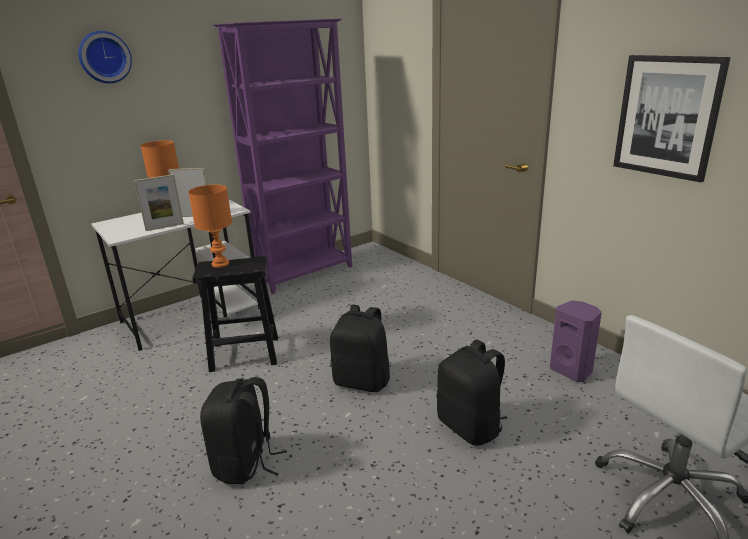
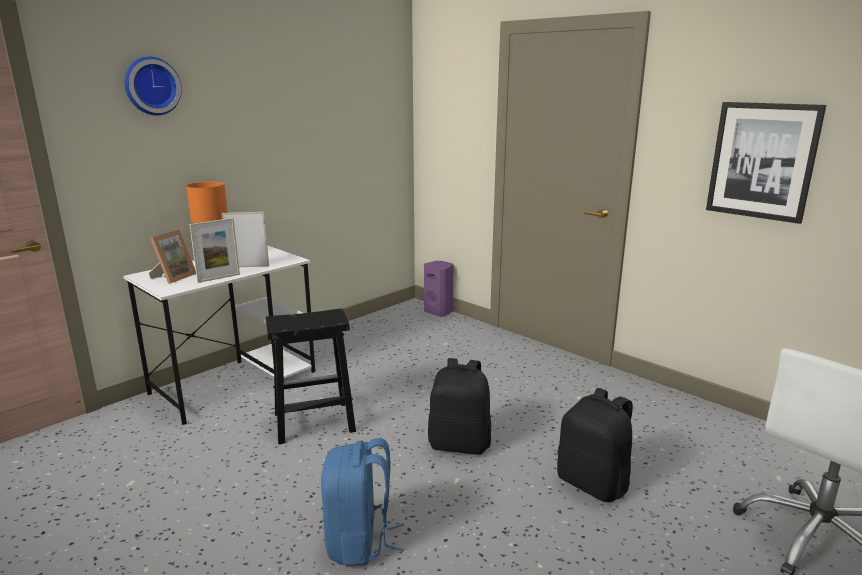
camera: 10 degrees left, 5 degrees down
(129, 225) = (173, 277): none -> picture frame
(220, 264) = (293, 318): orange table lamp -> none
(245, 463) = (360, 542): black backpack -> blue backpack
(305, 274) = (352, 333): purple bookcase -> none
(572, 370) = (673, 420): purple speaker -> purple speaker (439, 312)

